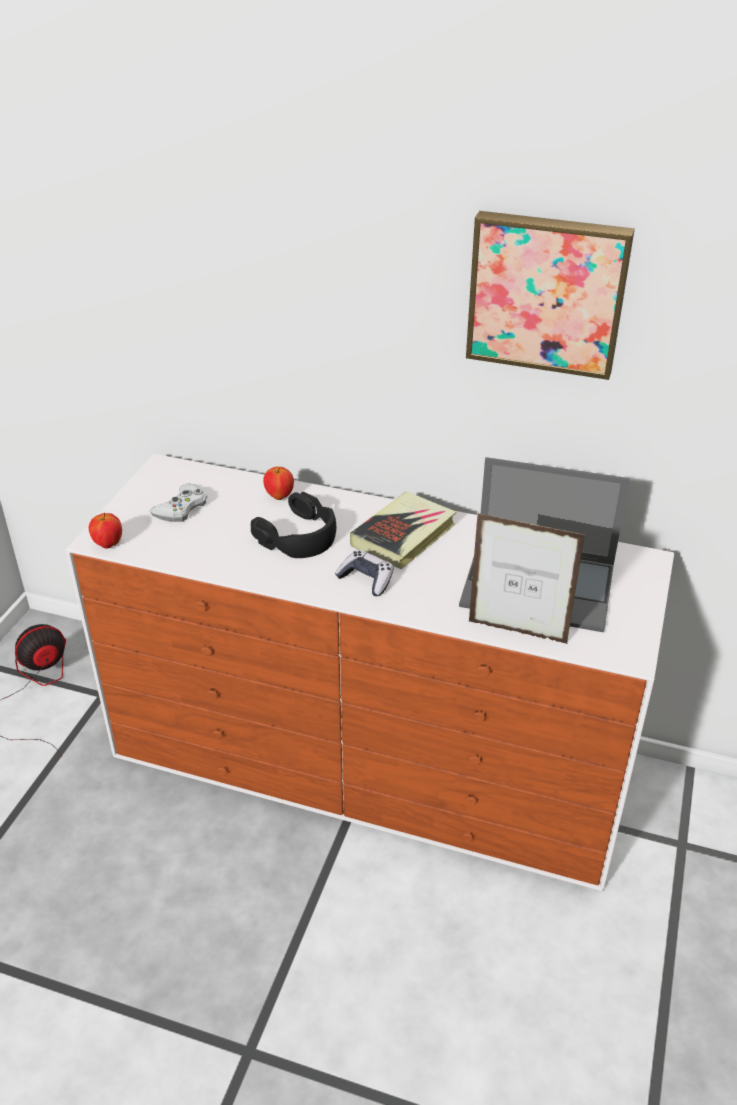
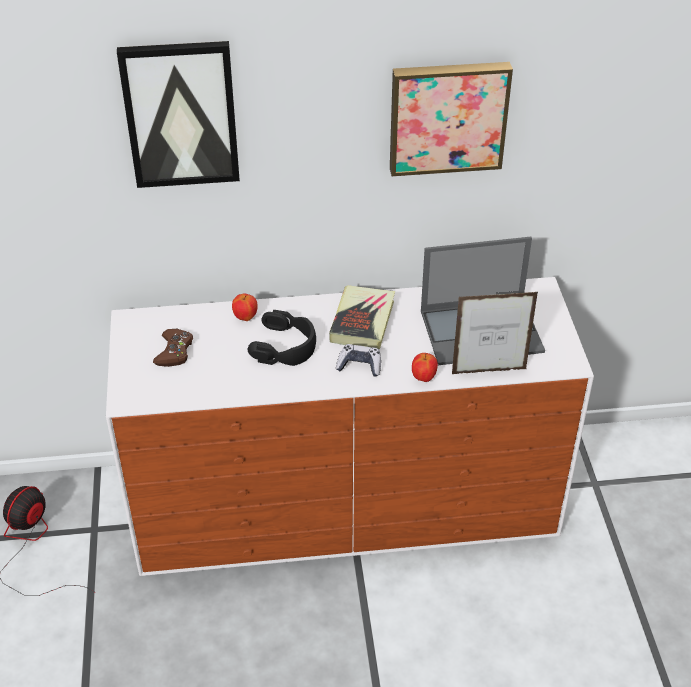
camera: 25 degrees left, 5 degrees up
(108, 544) = (139, 401): apple -> apple (423, 378)
(181, 508) = (174, 351): white game controller -> brown game controller
(231, 226) = (181, 114): none -> picture

